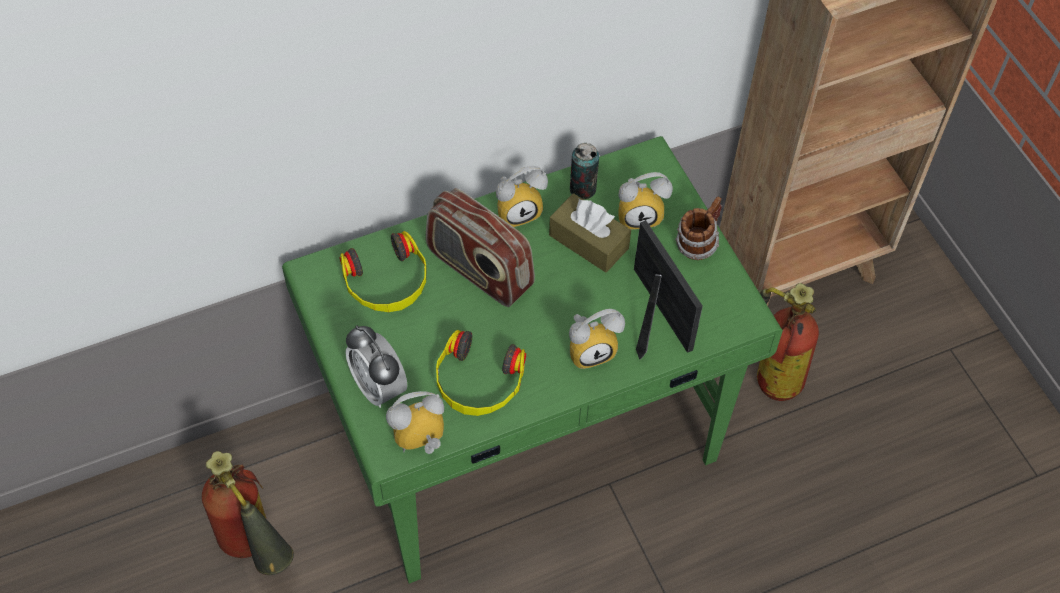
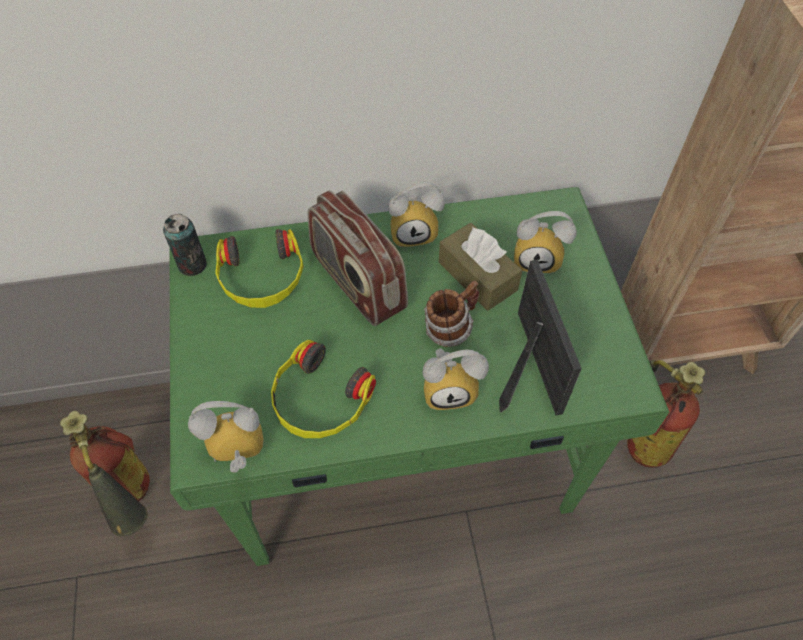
camera: 15 degrees right, 0 degrees up
(379, 387) = (215, 384): alarm clock -> none
(582, 189) = (485, 223): can -> can (192, 265)
(697, 243) = (592, 299): mug -> mug (450, 328)

